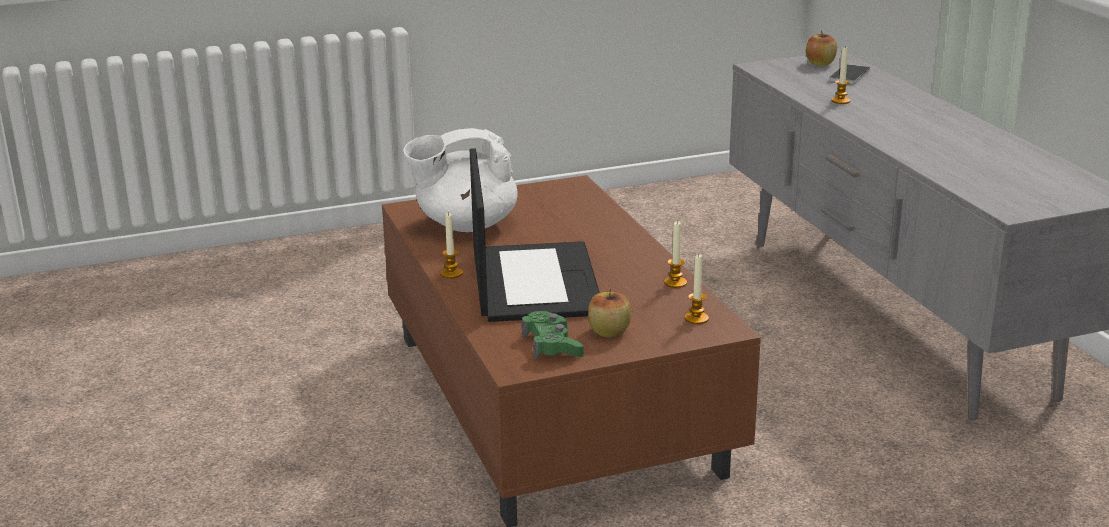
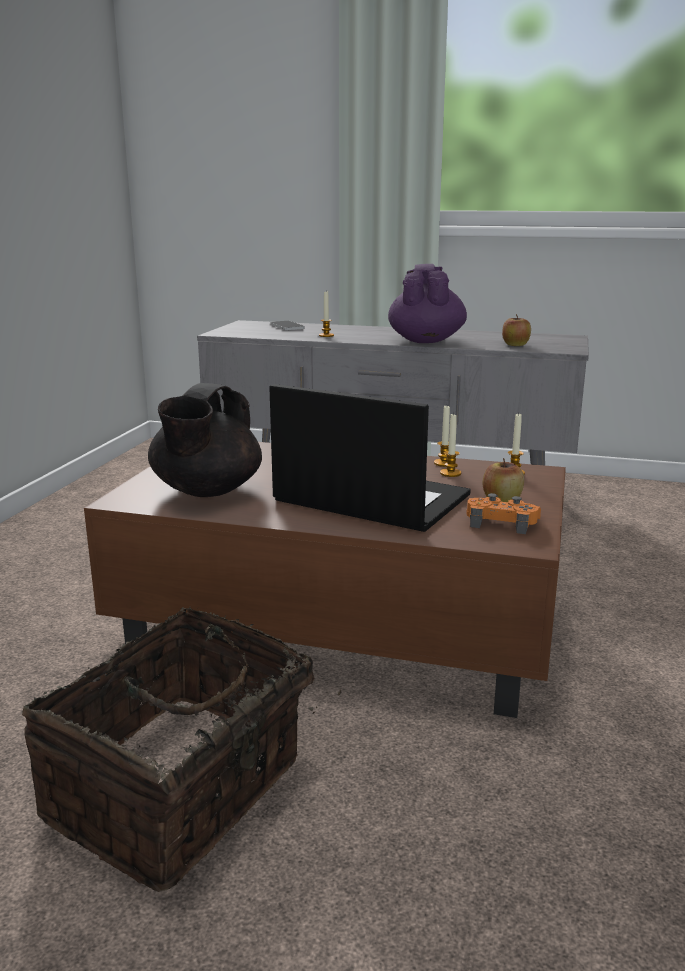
camera: 55 degrees left, 5 degrees down
(279, 428) = (182, 792): none -> basket
(451, 273) = (299, 520): candle -> candle (450, 473)
(465, 225) = (206, 491): white teapot -> black teapot
(552, 345) = (502, 523): green game controller -> orange game controller
(820, 63) = (249, 326): apple -> apple (515, 345)
(910, 141) = (426, 341): none -> purple teapot

